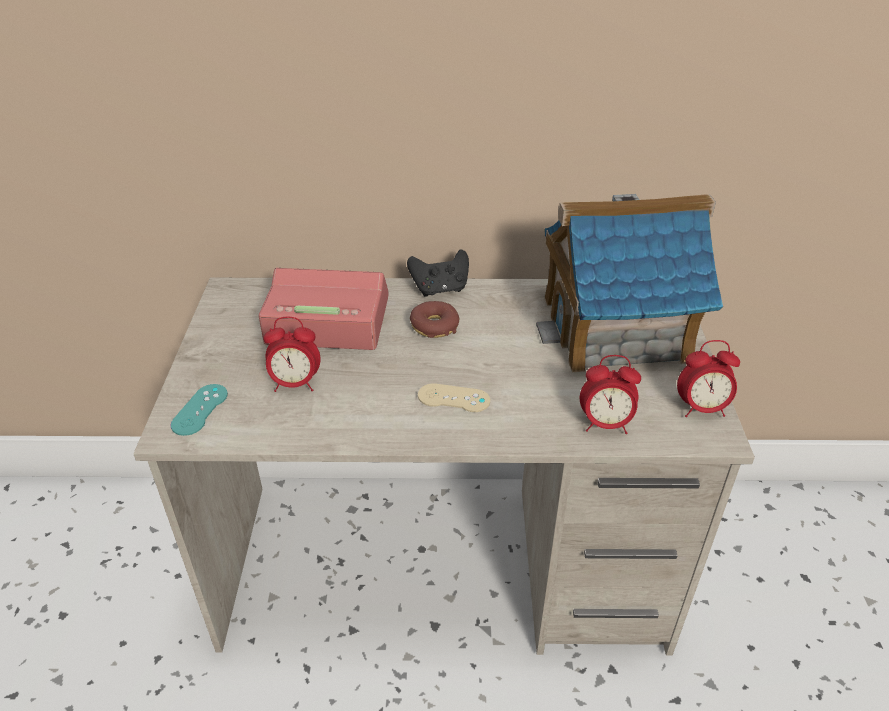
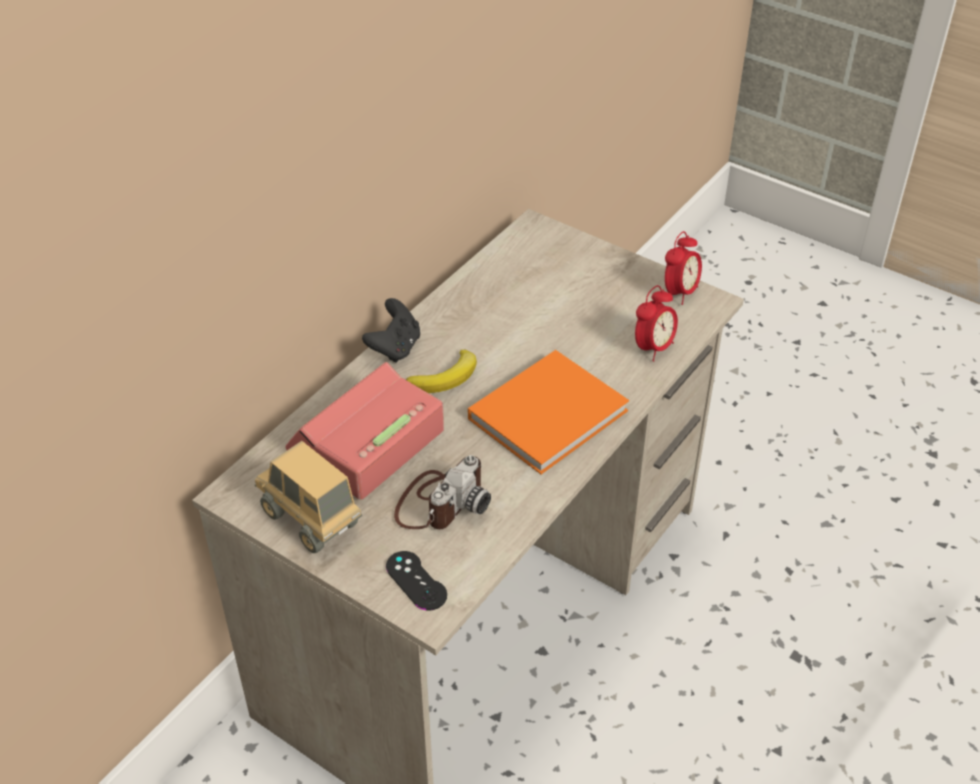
camera: 55 degrees left, 5 degrees up
(200, 409) = (416, 581): turquoise game controller -> black game controller
(227, 332) = (311, 520): none -> toy truck
(295, 384) = (440, 501): alarm clock -> camera
(434, 326) = (446, 378): donut -> banana
(453, 398) = (551, 412): beige game controller -> orange book
(616, 329) = (554, 279): toy house -> none

